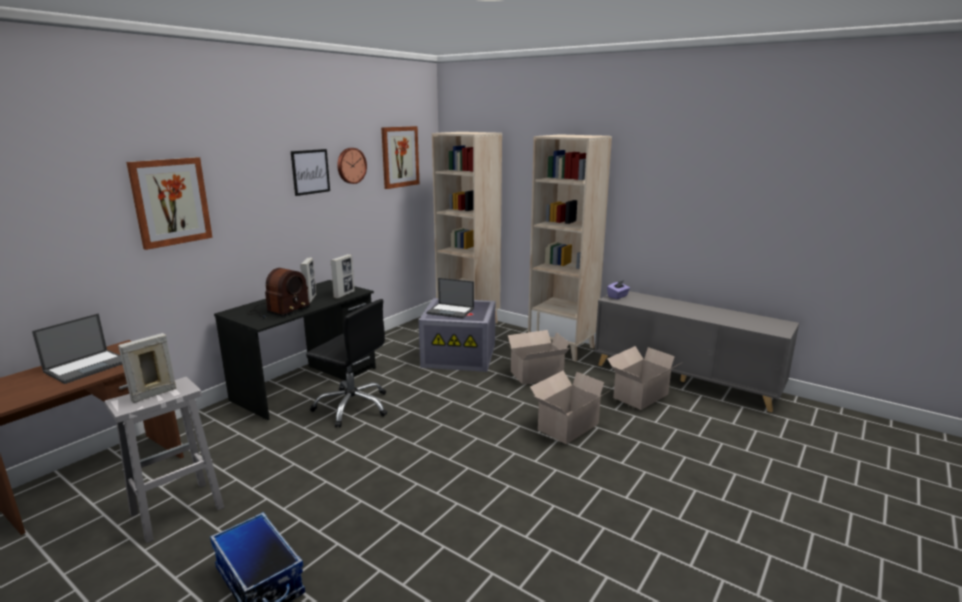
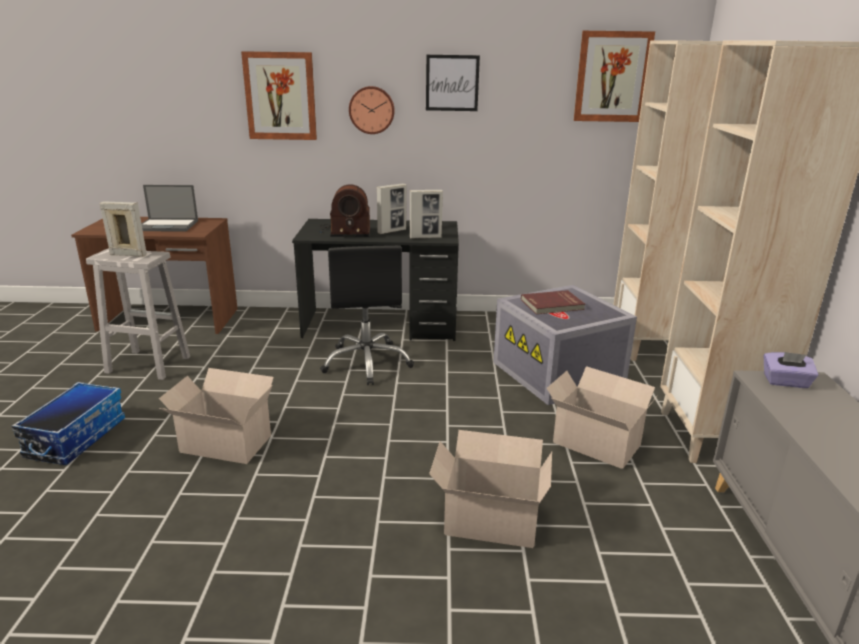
camera: 55 degrees right, 5 degrees up
(350, 165) = (517, 81): wall clock -> wall clock (372, 110)
(451, 311) = (552, 305): laptop -> red book
(639, 396) = (679, 567): cardboard box -> cardboard box (224, 443)

